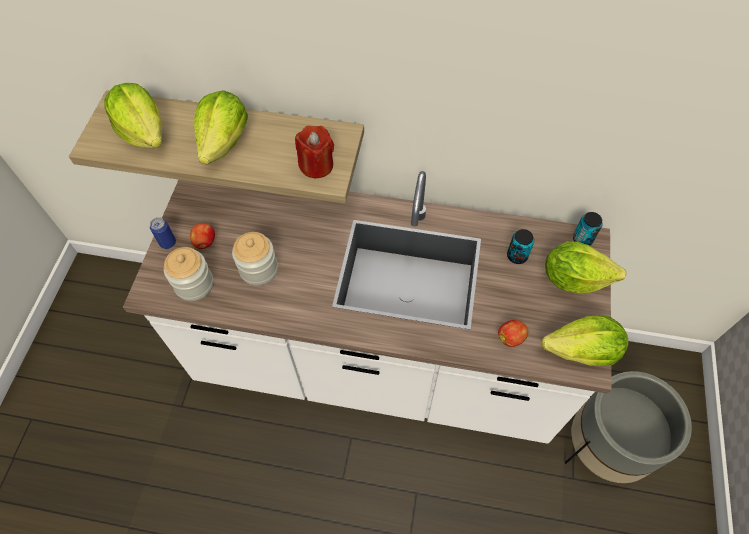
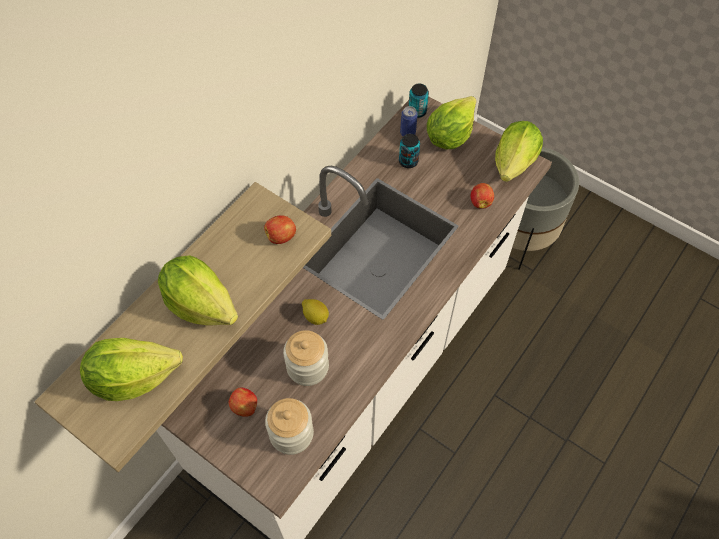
camera: 65 degrees left, 0 degrees up
(168, 243) = (223, 444): can -> can (407, 133)
(309, 254) = (316, 316): none -> lemon
(316, 165) = (281, 237): red candle -> apple

